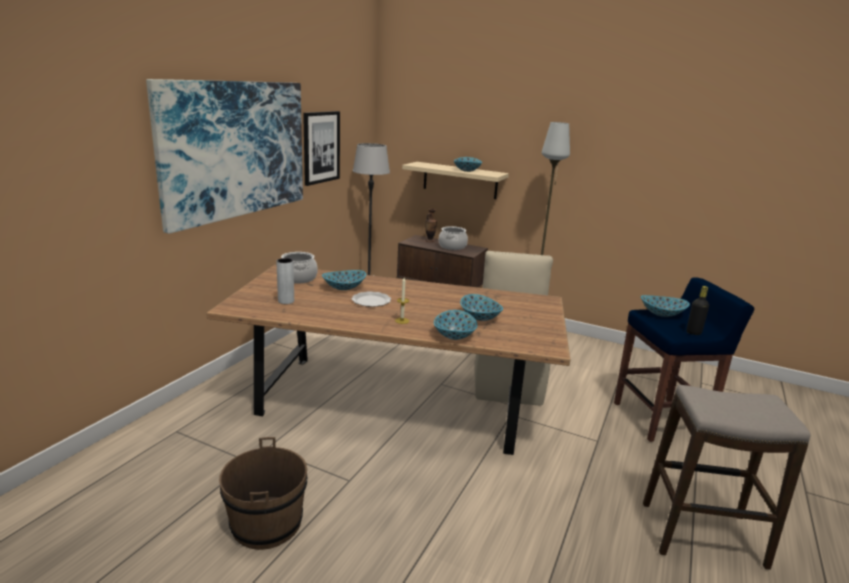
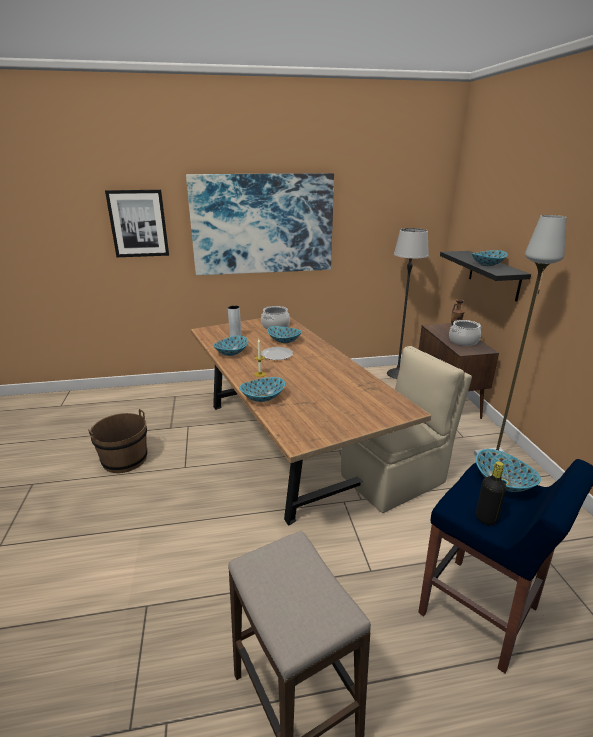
camera: 55 degrees right, 5 degrees up
(321, 147) = (362, 228): picture -> picture (138, 223)
(460, 180) = (494, 275): beige shelf -> black shelf
(479, 317) = (313, 396): bowl -> bowl (231, 353)

